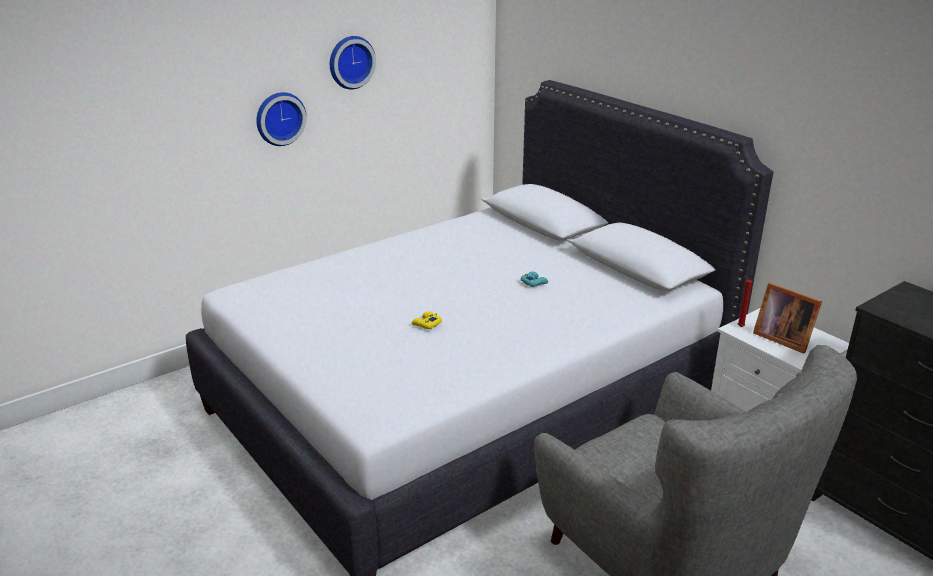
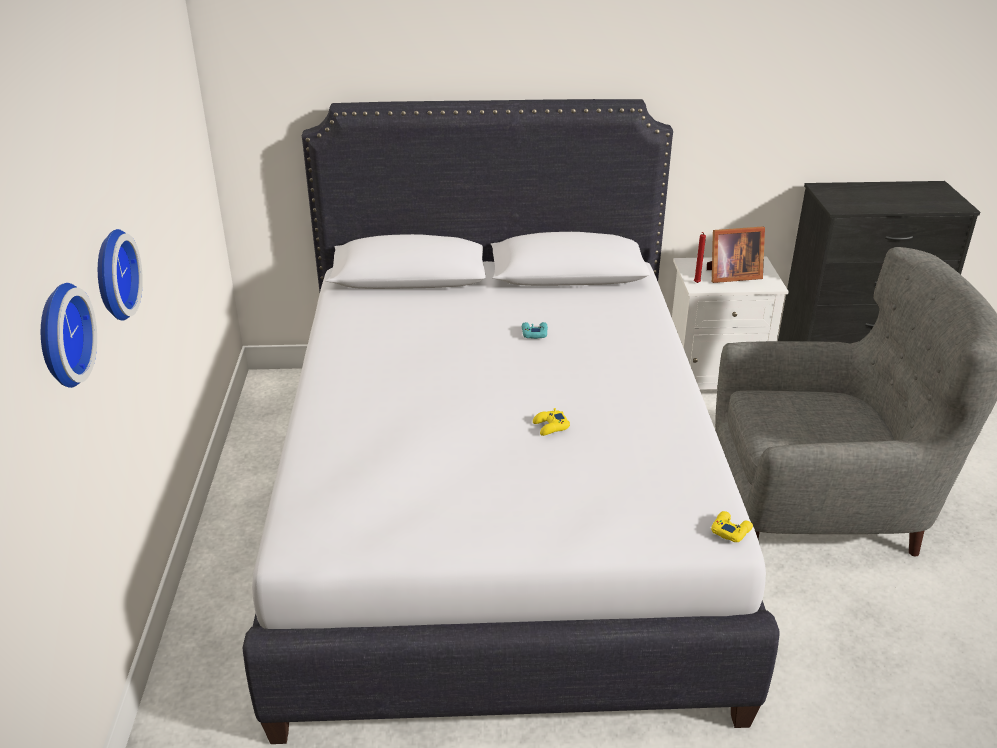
camera: 55 degrees left, 5 degrees up
(350, 62) = (135, 153): wall clock -> wall clock (59, 335)
(379, 425) = (730, 530): none -> yellow game controller

